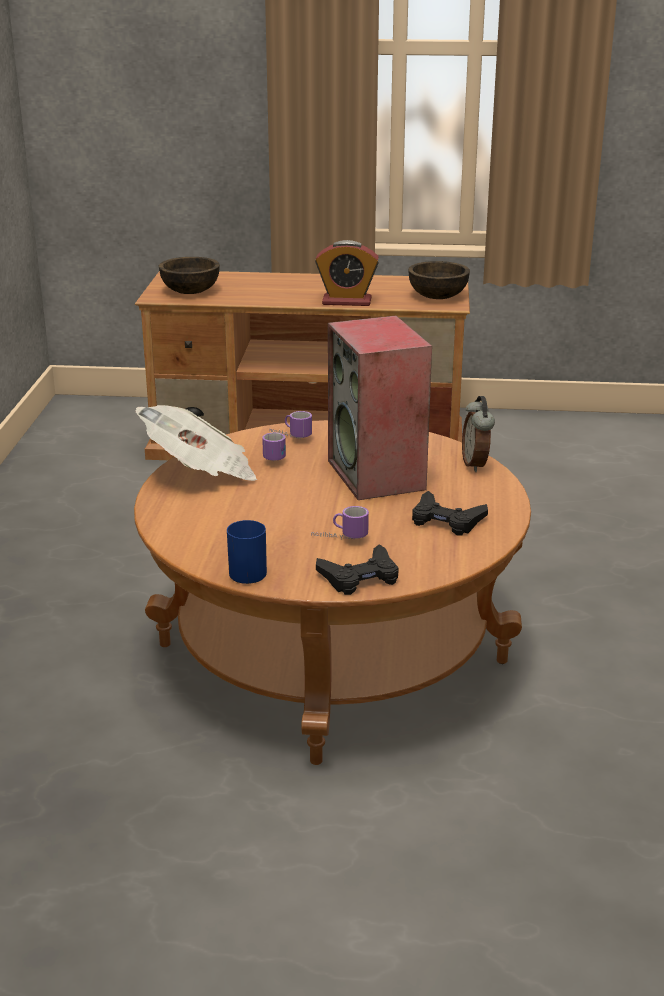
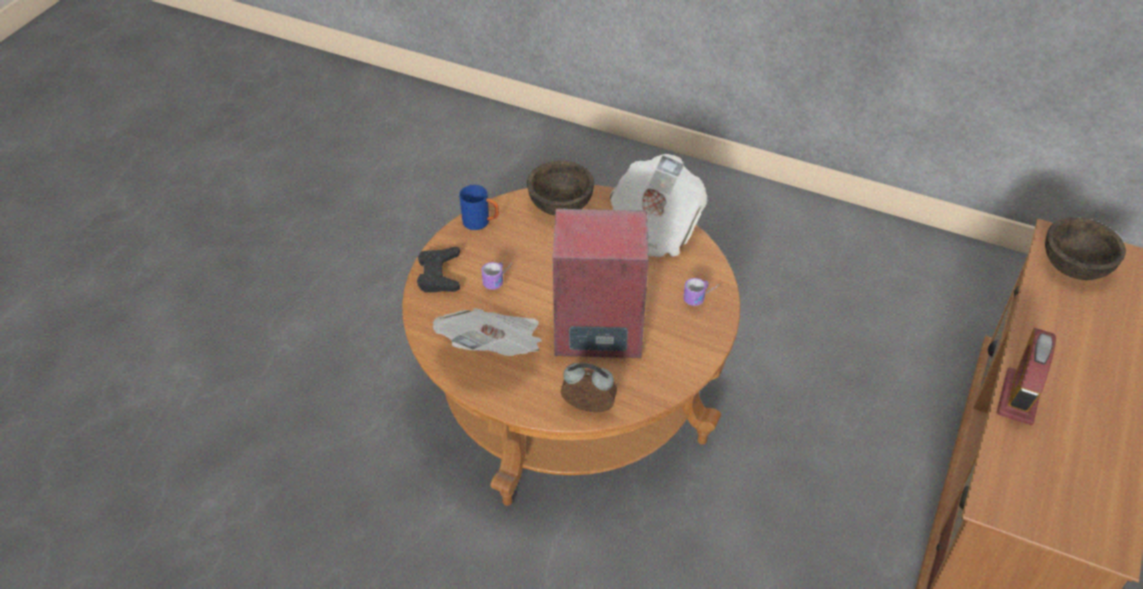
camera: 110 degrees right, 20 degrees up
(276, 456) = (663, 279): mug -> none
(437, 297) = (1031, 502): brown bowl -> brown bowl (560, 205)
(446, 520) = (494, 350): black game controller -> newspaper

